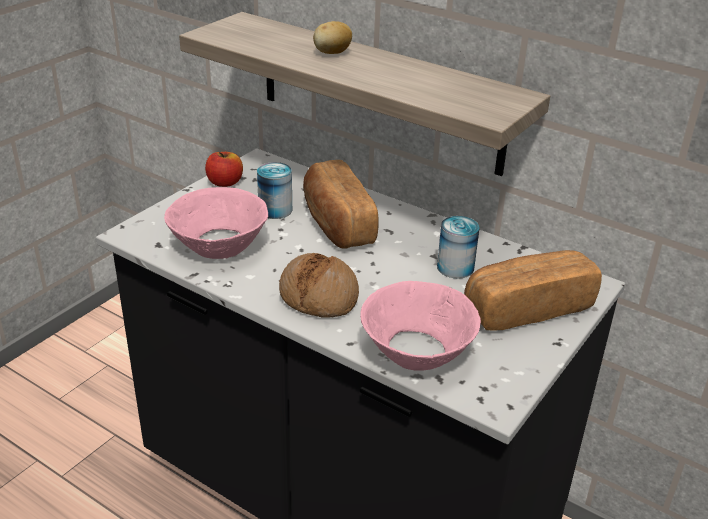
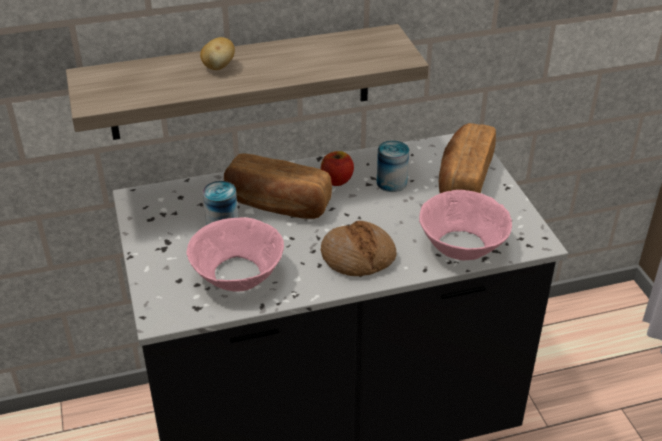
camera: 50 degrees left, 5 degrees up
(225, 182) = (147, 231): apple -> apple (336, 180)

